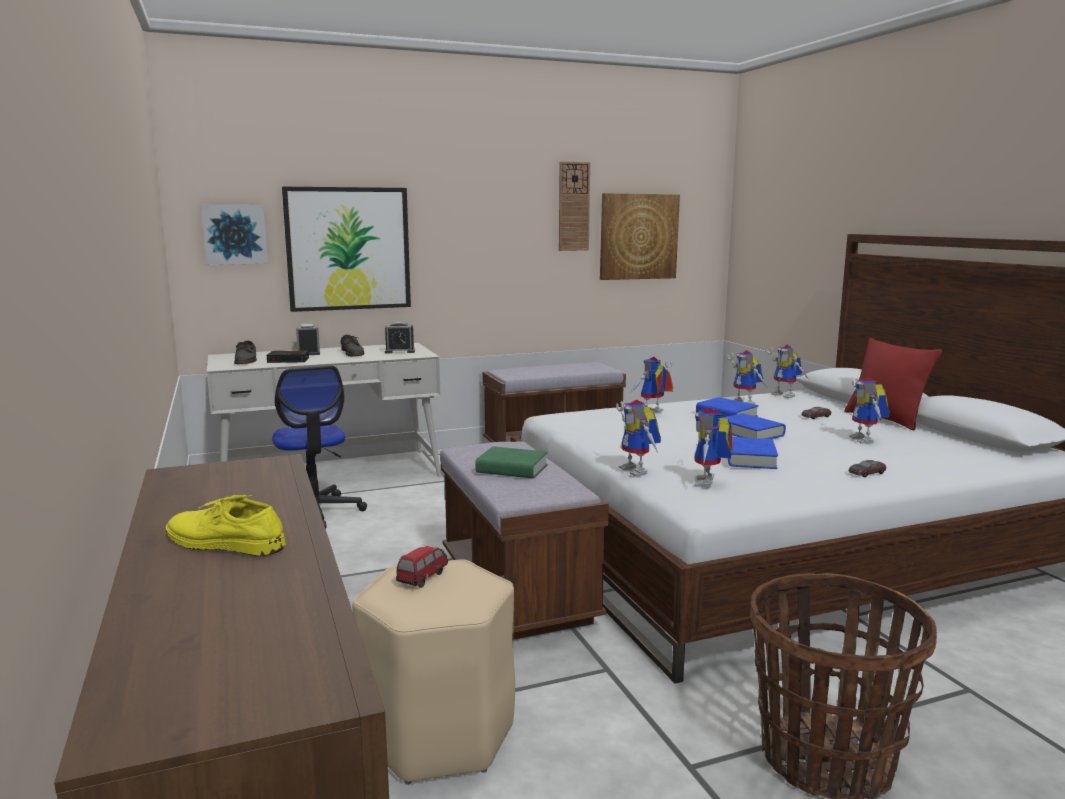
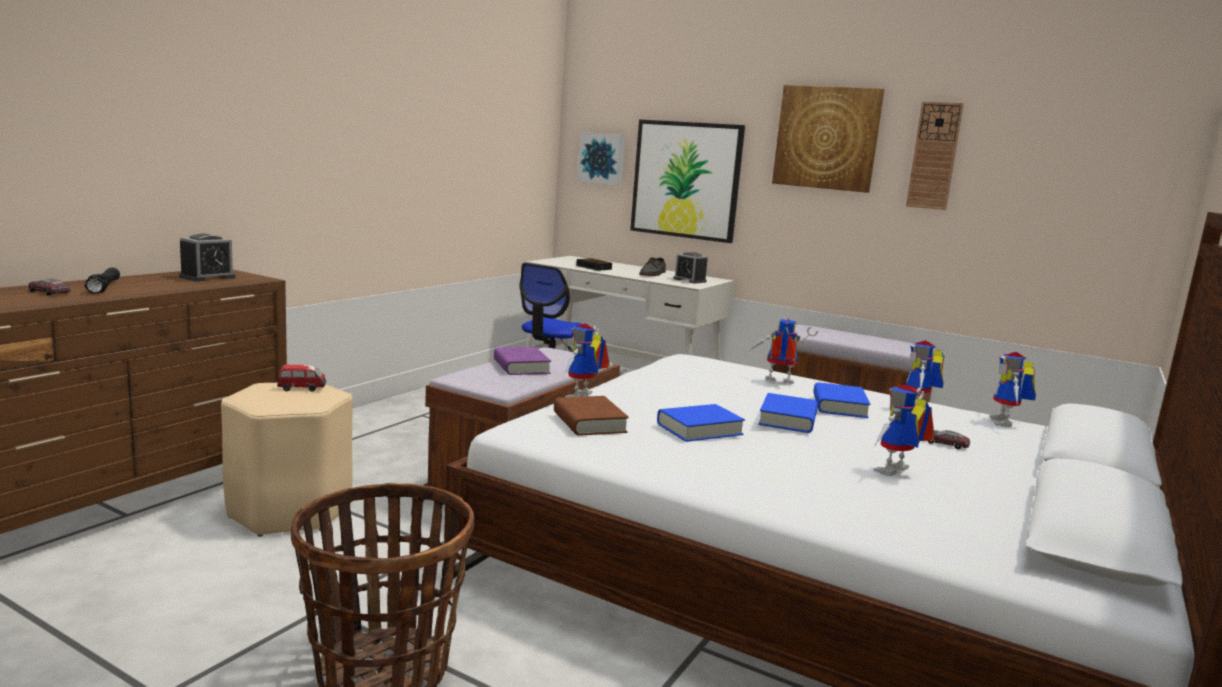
camera: 50 degrees right, 0 degrees up
(223, 542) = (104, 287): yellow shoe -> black flashlight
(246, 360) = (572, 262): grey shoe -> none
(308, 352) = (628, 267): alarm clock -> alarm clock (207, 277)
(512, 469) = (521, 366): green book -> purple book
(638, 236) = (1025, 201): picture -> picture (826, 138)
(709, 483) = (589, 422): toy robot -> brown book
(867, 473) = (757, 481): toy car -> toy car (49, 292)
(885, 419) = (1030, 478): red pillow -> none

